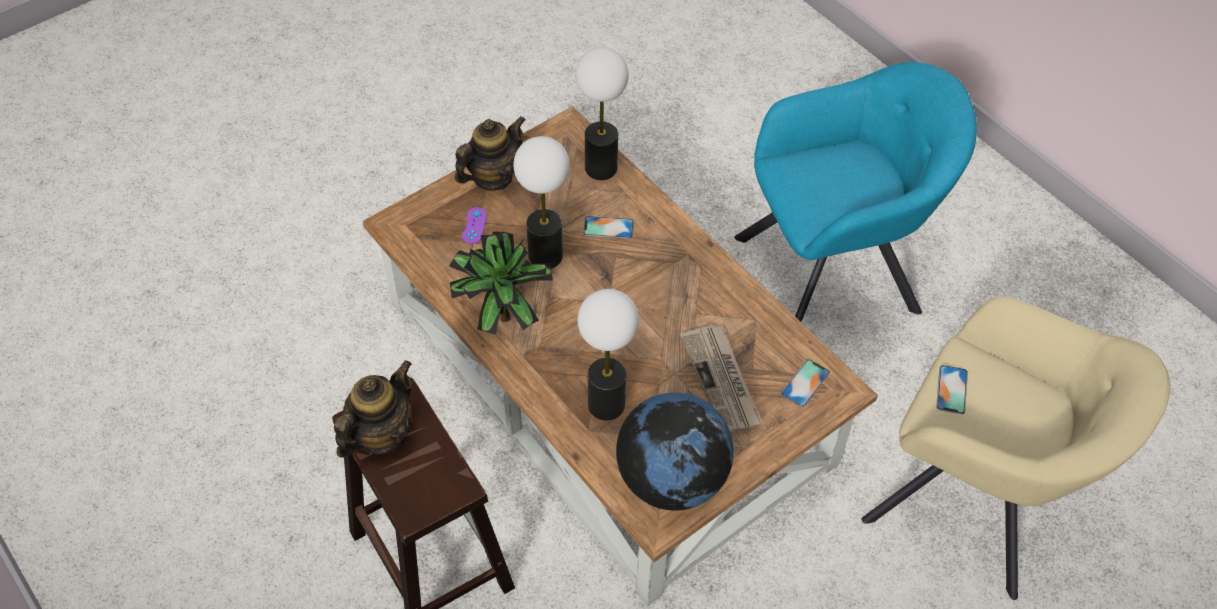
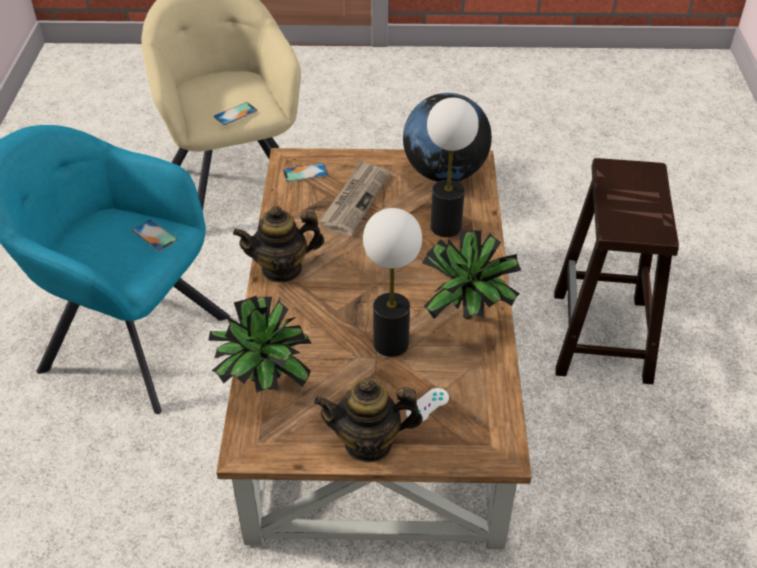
camera: 140 degrees left, 10 degrees down
(380, 434) = (647, 218): teapot -> teapot (282, 269)
(474, 225) = (427, 405): purple game controller -> white game controller
(600, 167) = (264, 390): table lamp -> potted plant
(608, 227) = (316, 335): phone -> phone (154, 235)

